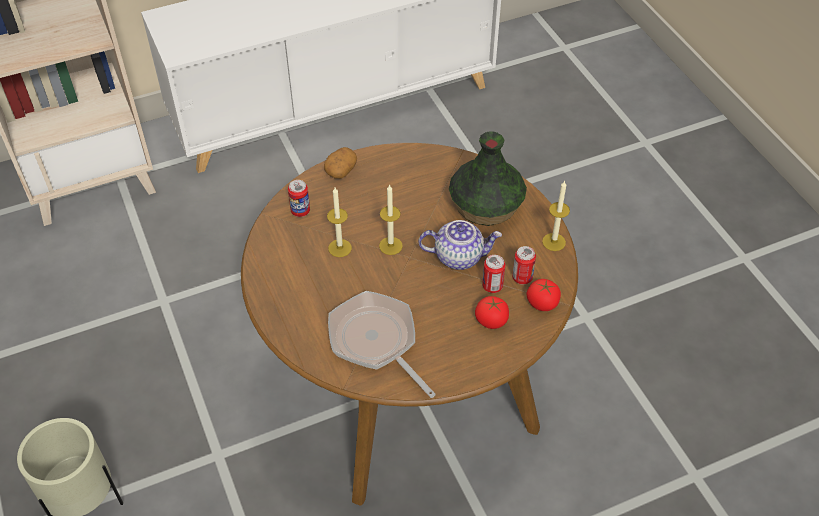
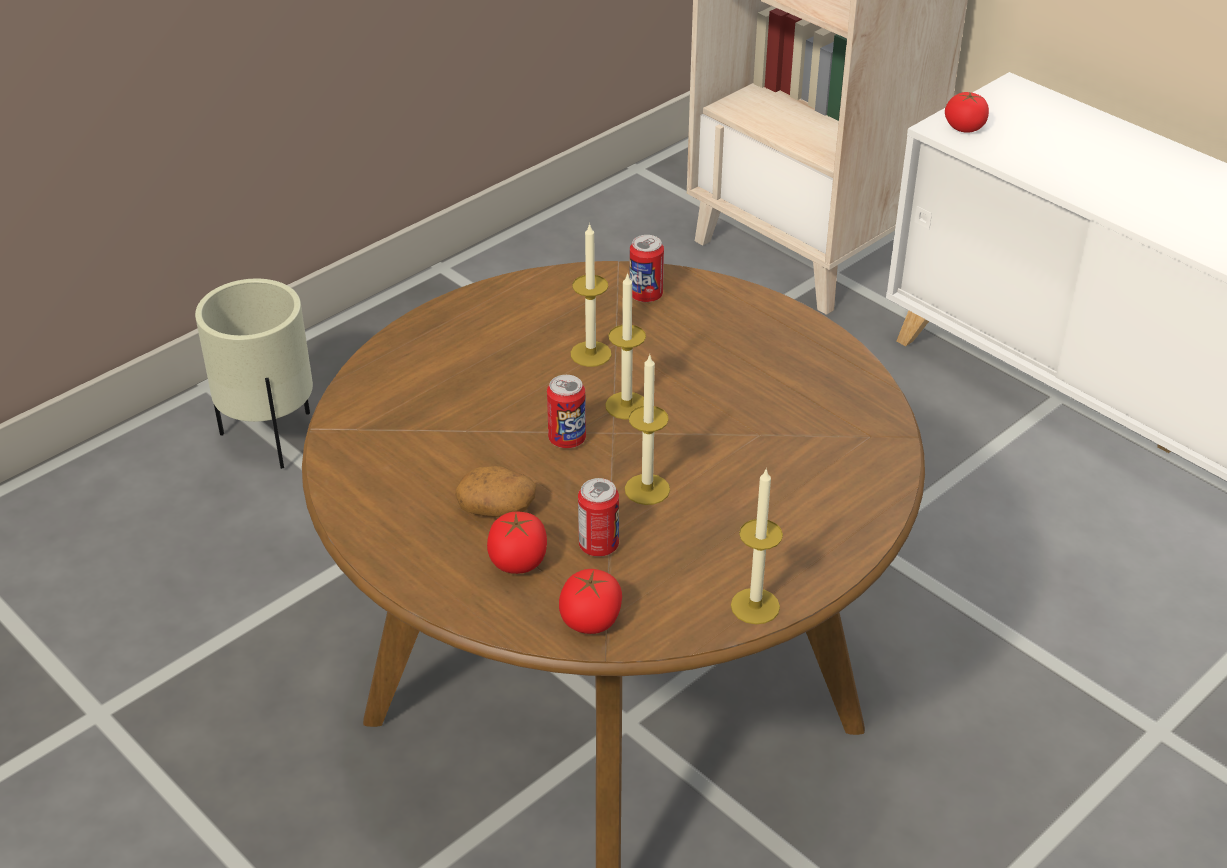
camera: 70 degrees right, 10 degrees down
(182, 48) = (964, 128): none -> tomato
(341, 170) = (764, 311): potato -> potato (497, 508)
(376, 341) = (415, 439): frying pan -> none
(459, 256) = (647, 489): teapot -> candle
(486, 206) = (789, 497): vase -> none
(522, 278) = (639, 580): can -> can (567, 439)

